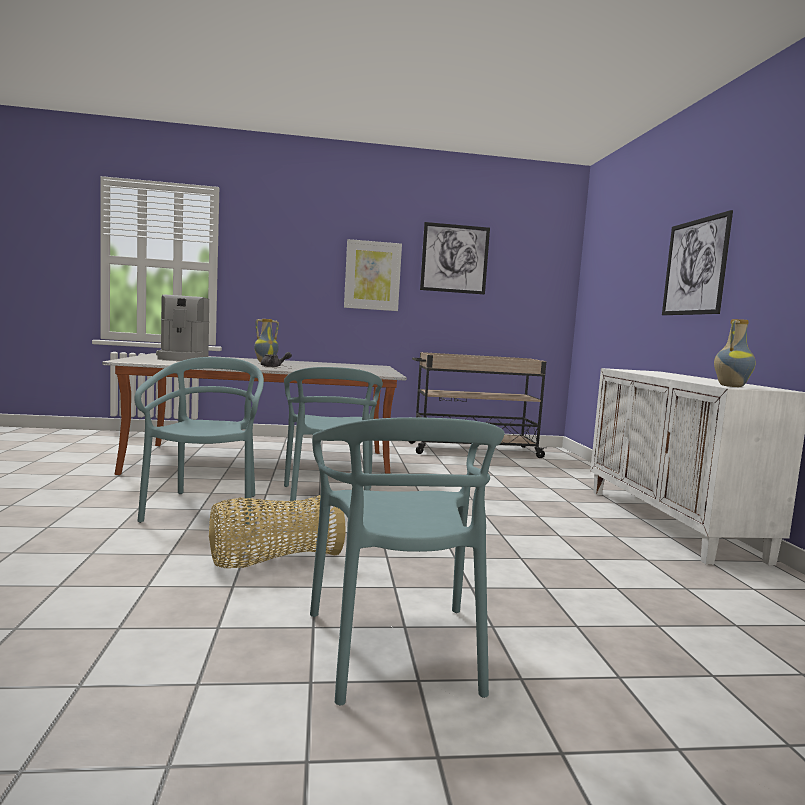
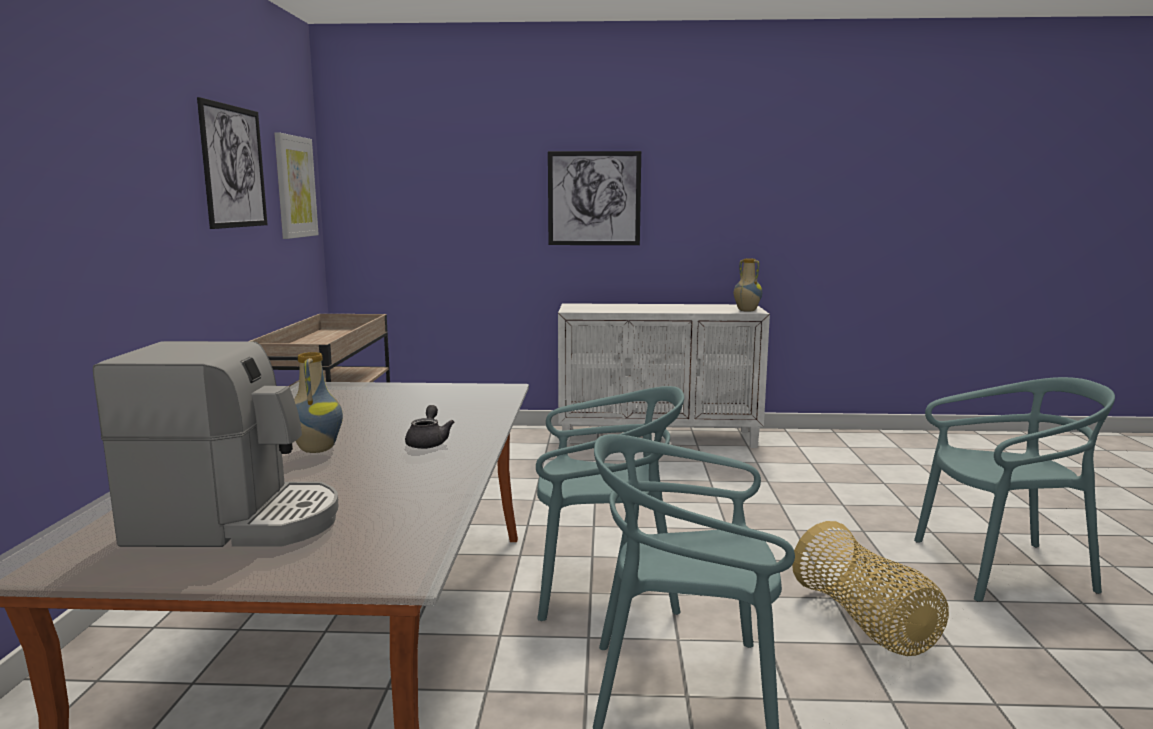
camera: 80 degrees left, 5 degrees up
(372, 275) = (154, 210): picture -> picture (295, 187)

